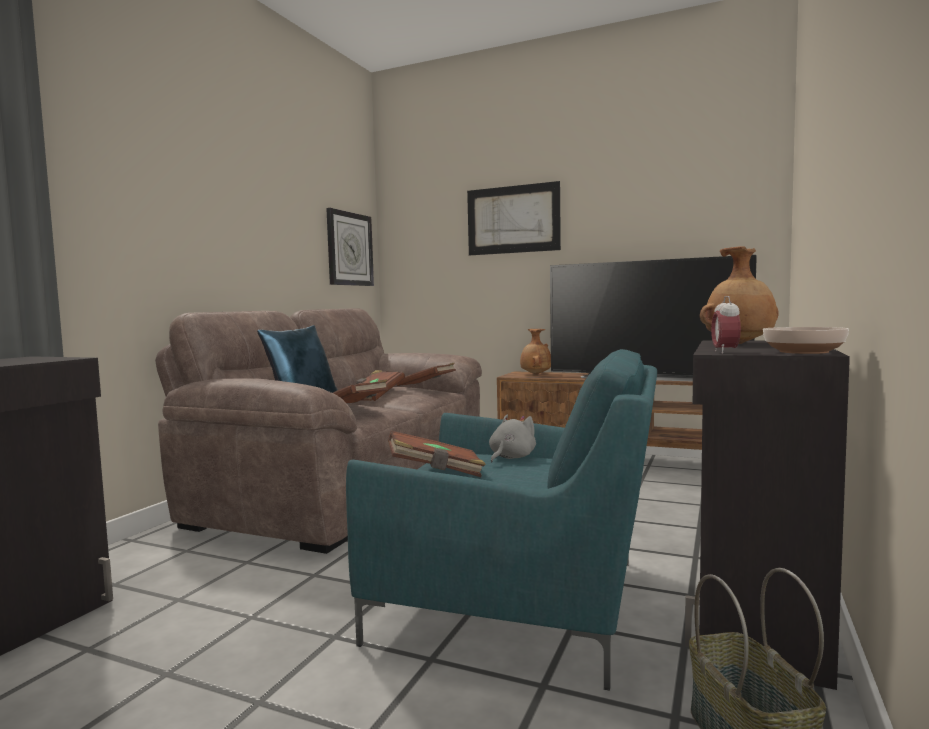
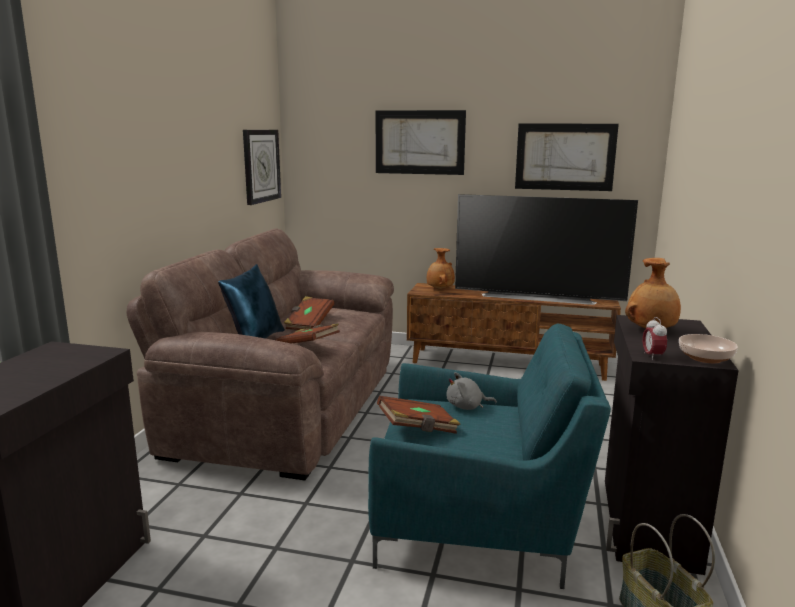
camera: 10 degrees left, 10 degrees up
(426, 386) = (351, 309): brown book -> none
(510, 457) = (467, 407): grey plush toy -> grey plush toy turned 120 degrees counterclockwise
(671, 221) = (565, 157): none -> picture

